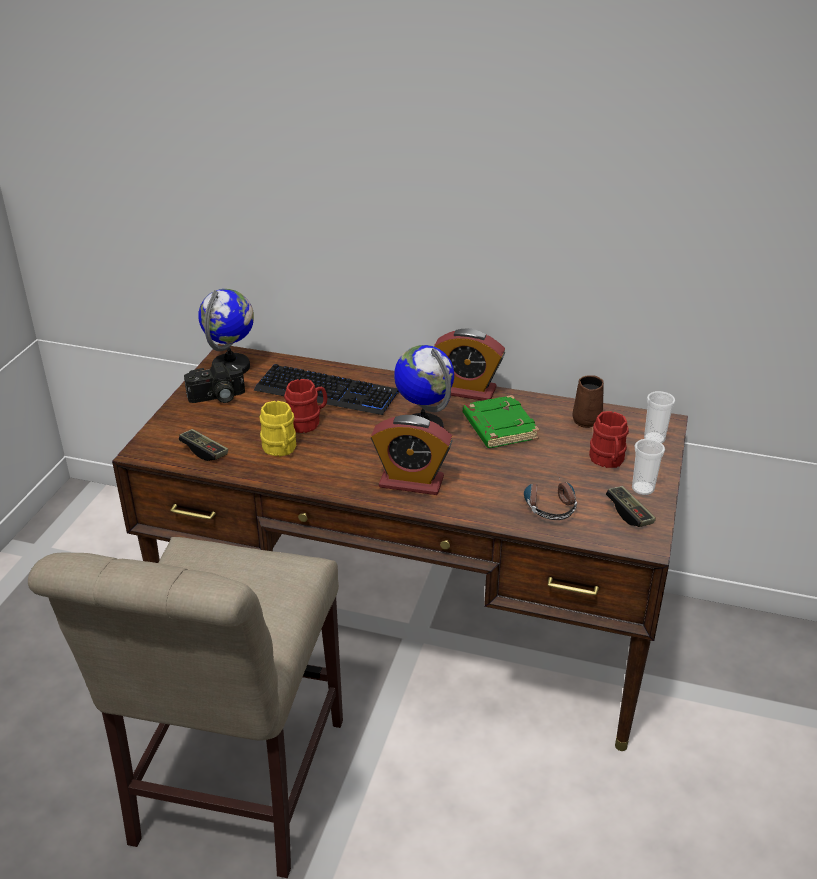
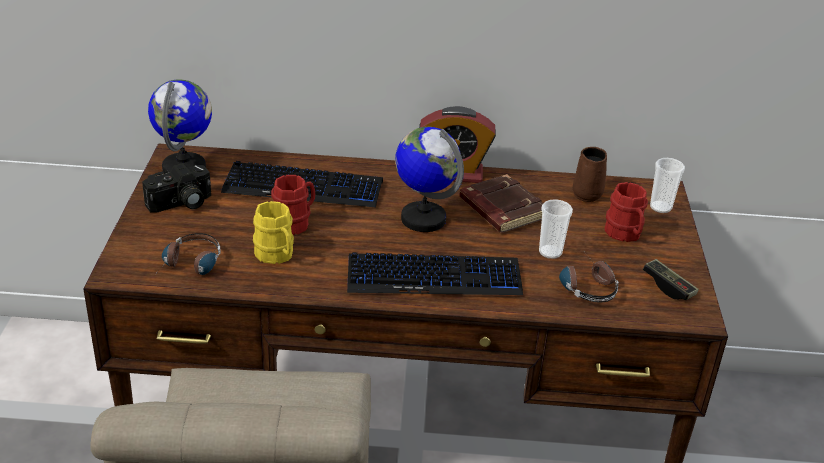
camera: 15 degrees left, 0 degrees up
(204, 451) = (190, 266): game controller -> headphones
(411, 482) = (434, 277): alarm clock -> keyboard
(498, 427) = (501, 209): green book -> brown book
(643, 488) = (671, 260): cup -> cup (550, 252)

